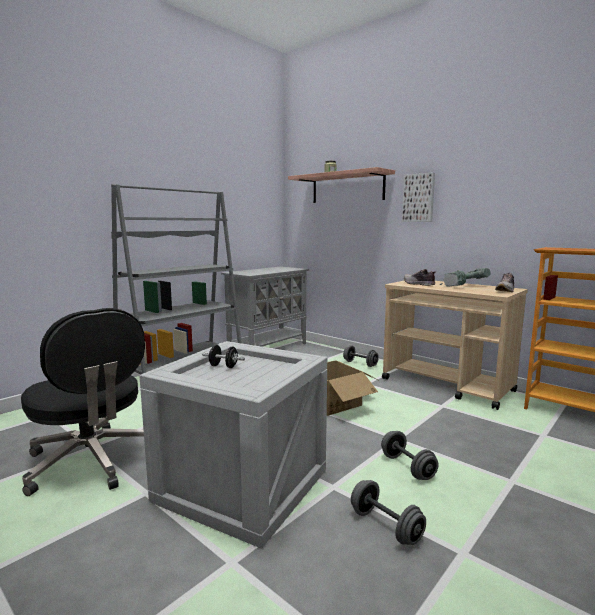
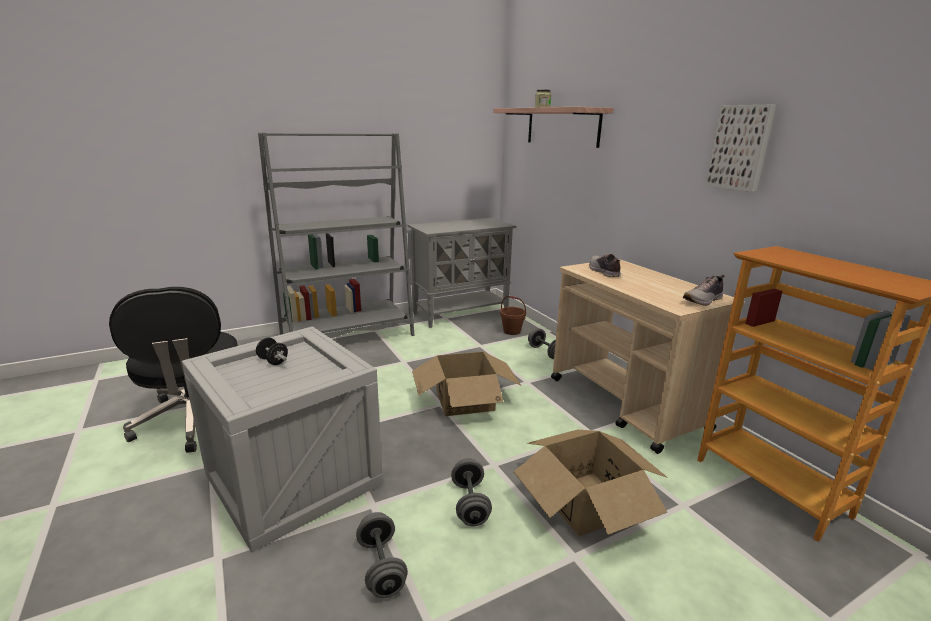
camera: 20 degrees right, 10 degrees up
(321, 354) = (512, 331): none -> brown bucket
(419, 198) = (635, 150): picture -> picture (741, 147)
(463, 286) = (659, 282): power drill -> none
(483, 447) = (586, 501): none -> cardboard box

